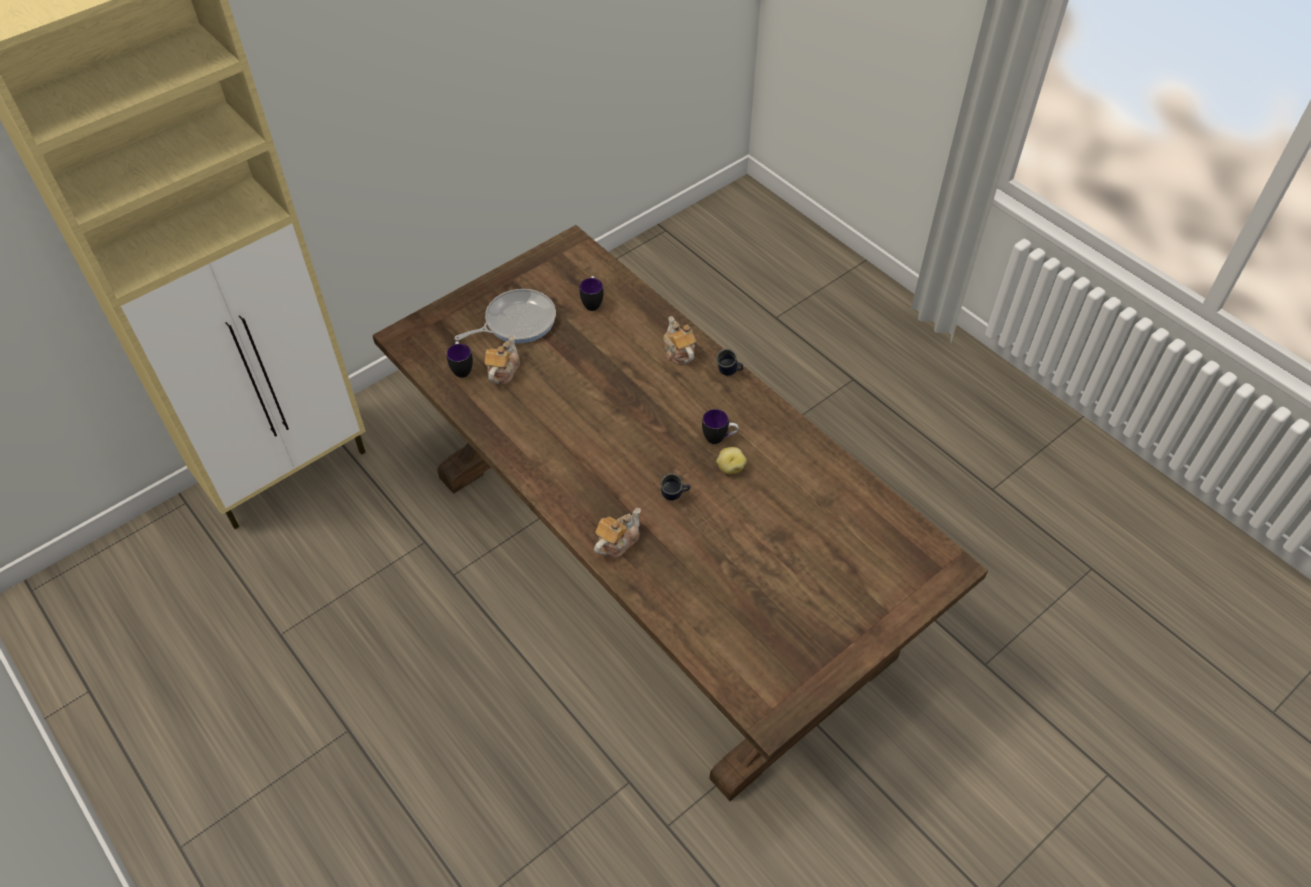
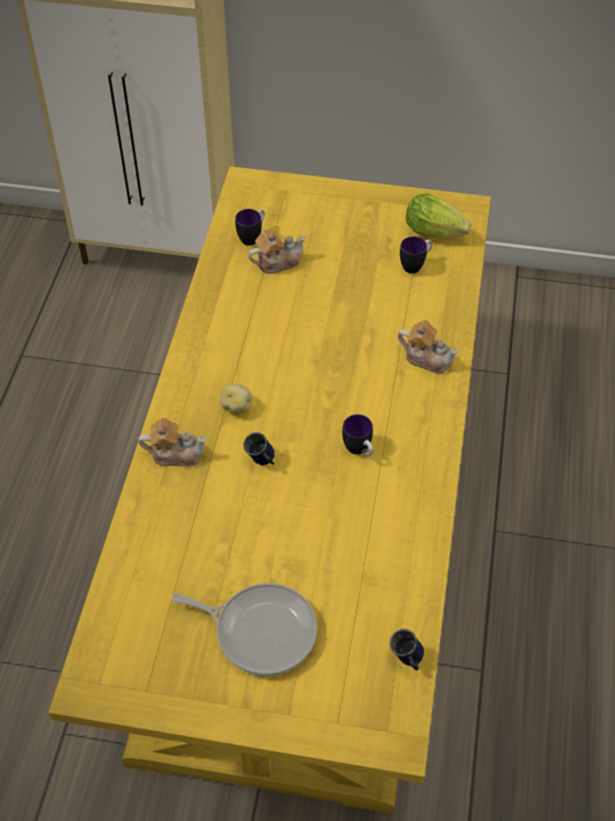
camera: 50 degrees right, 0 degrees up
(516, 322) = (338, 234): frying pan -> frying pan (260, 630)
(577, 272) = (437, 233): none -> lettuce
(653, 563) = (305, 541): brown dining table -> yellow dining table
(678, 352) = (427, 358): teapot -> teapot turned 90 degrees clockwise
(729, 373) = (444, 410): blue mug -> blue mug (407, 661)
(730, 467) = (335, 480): potato -> potato (237, 407)

